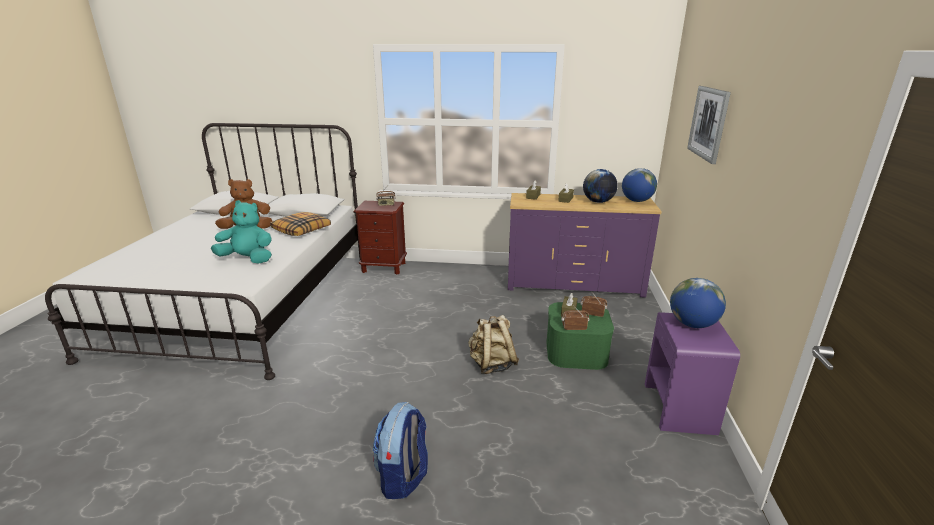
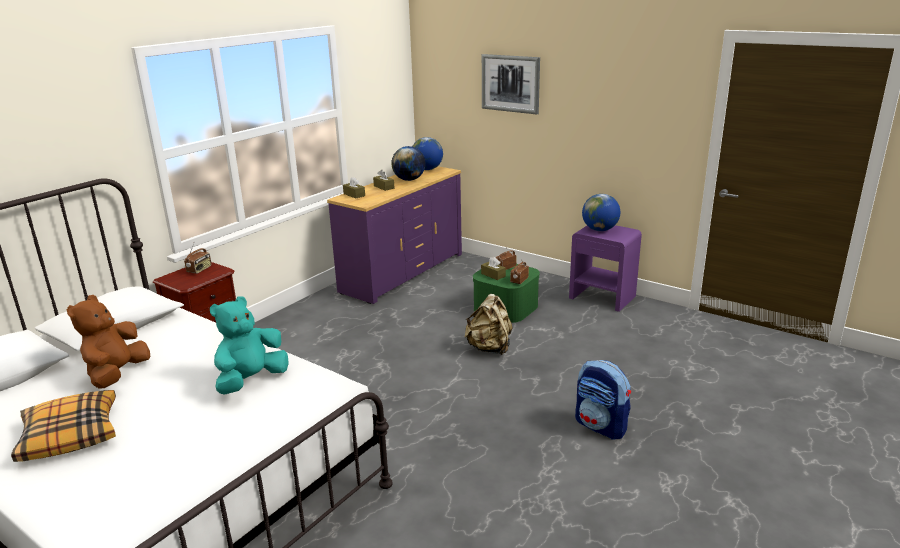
camera: 60 degrees left, 0 degrees up
(302, 230) = (194, 335): pillow -> pillow (70, 434)

